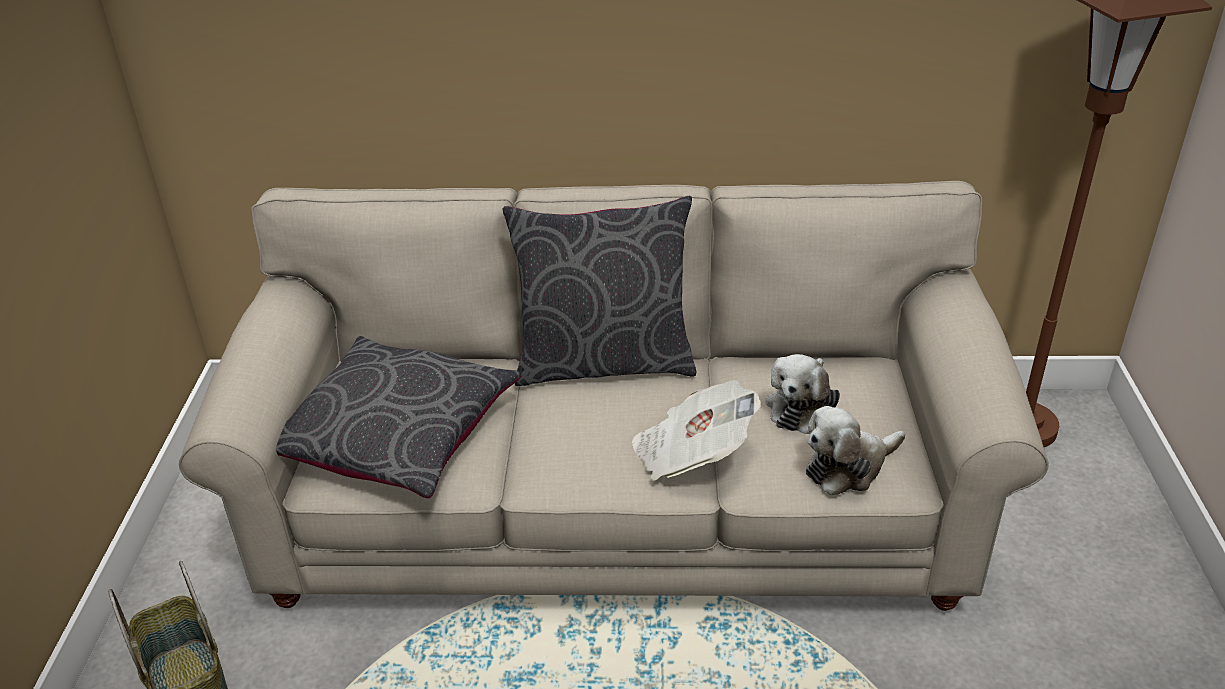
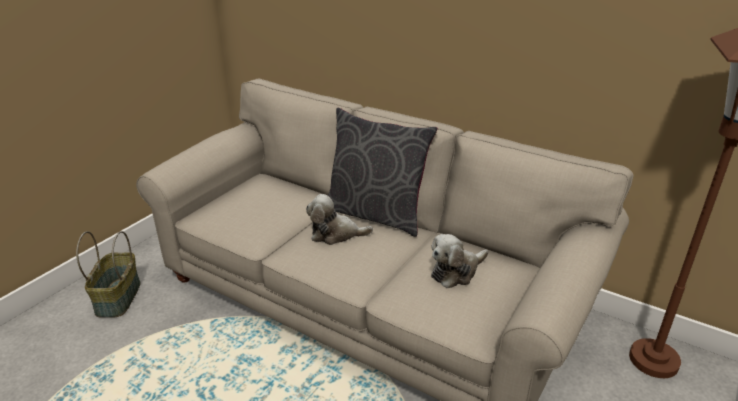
camera: 30 degrees right, 5 degrees down
(395, 433) = (245, 209): grey pillow -> none
(692, 454) = (373, 273): newspaper -> none
(848, 467) = (452, 314): plush toy -> plush toy (335, 234)

